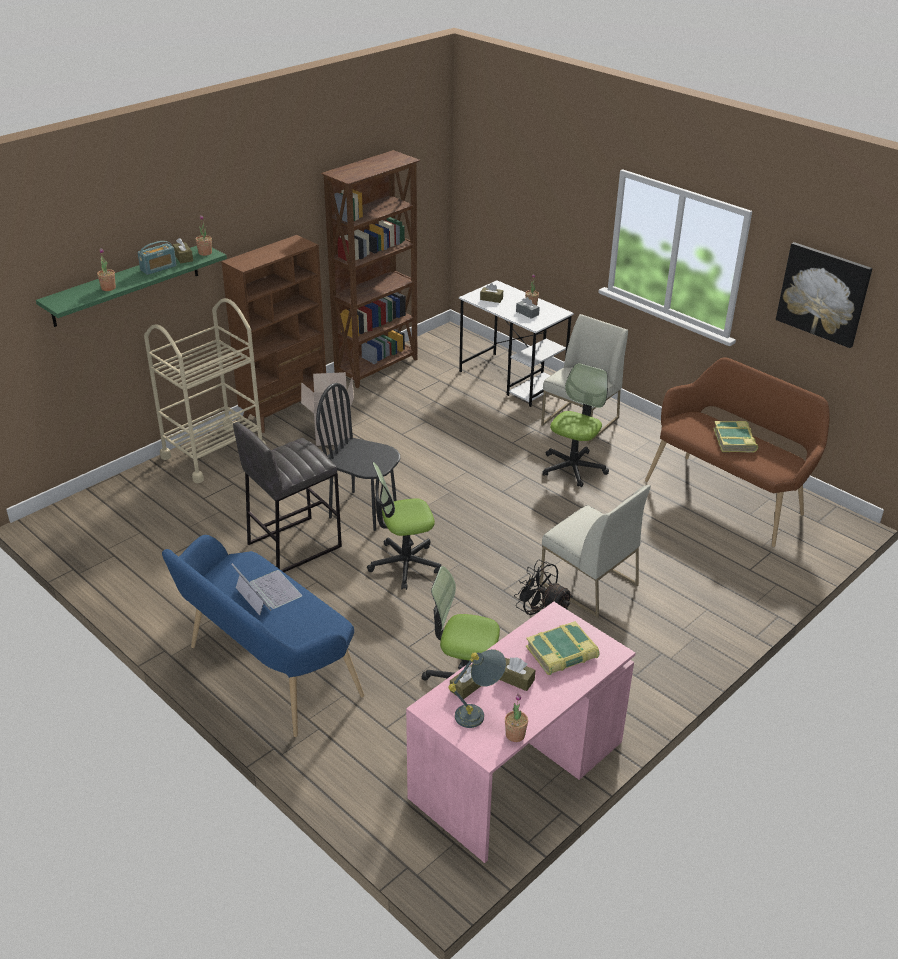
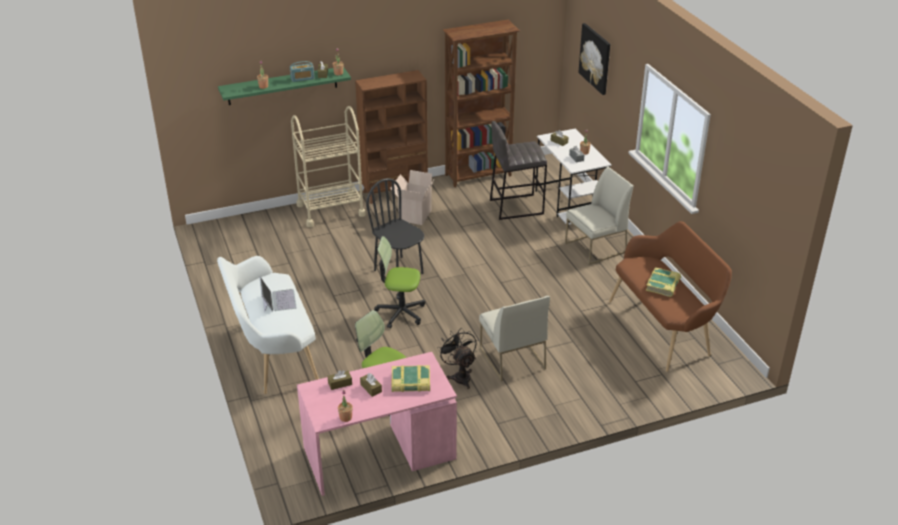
camera: 25 degrees right, 0 degrees up
(266, 673) = (272, 353): blue bench -> white bench
(293, 545) = (340, 281): grey stool -> grey stool (515, 206)
(479, 713) = (335, 400): grey table lamp -> none
(573, 468) = (563, 279): office chair -> none
(823, 294) = (742, 188): picture -> picture (595, 58)

